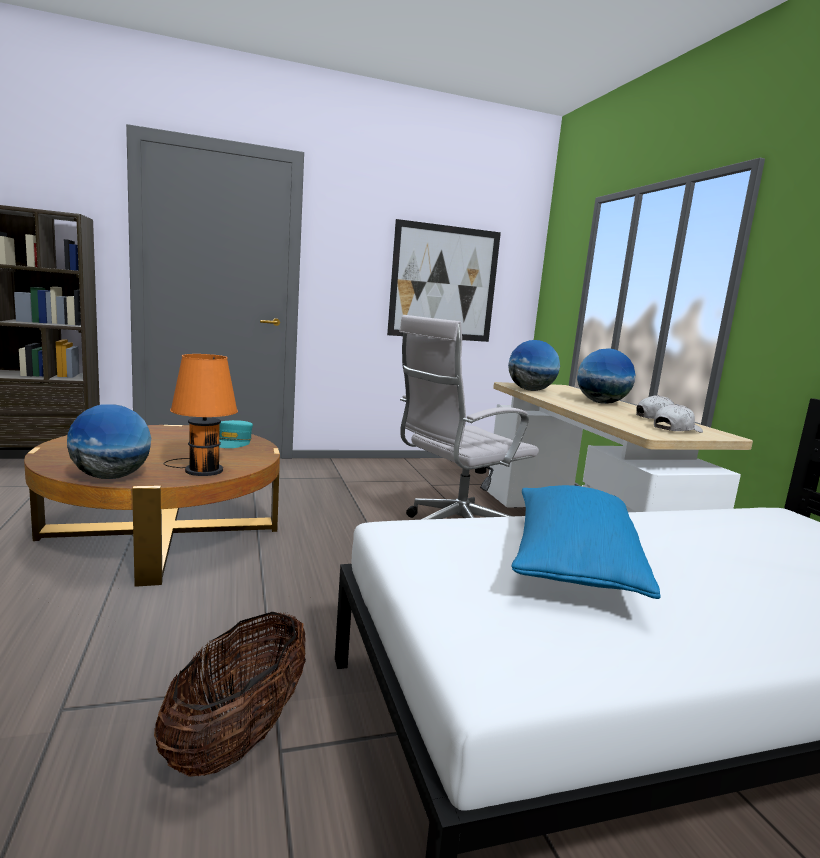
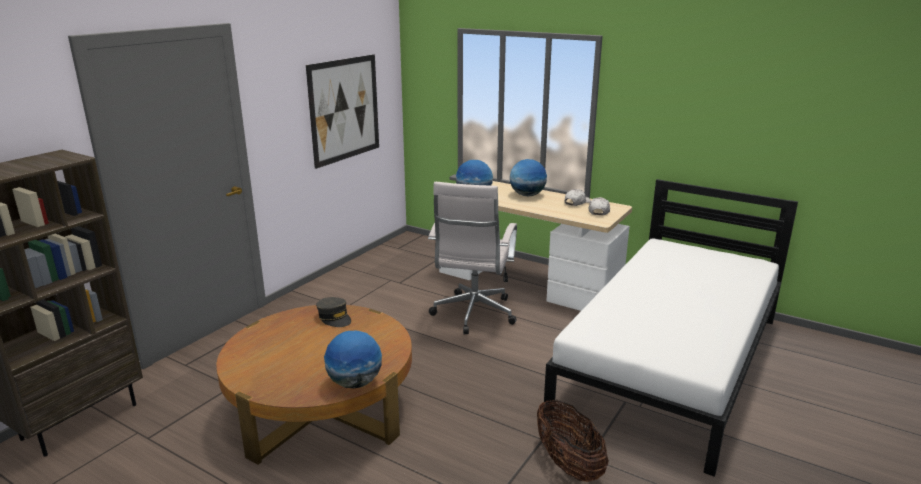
camera: 40 degrees left, 10 degrees up
(201, 469) = (380, 349): orange table lamp -> none
(233, 442) = (334, 318): turquoise cap -> grey cap
(572, 563) = (651, 314): blue pillow -> none

